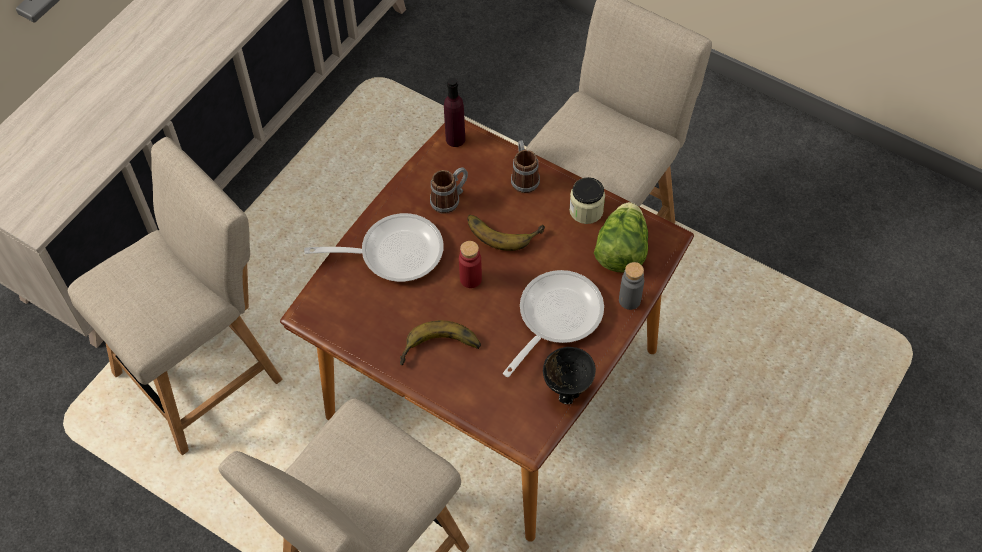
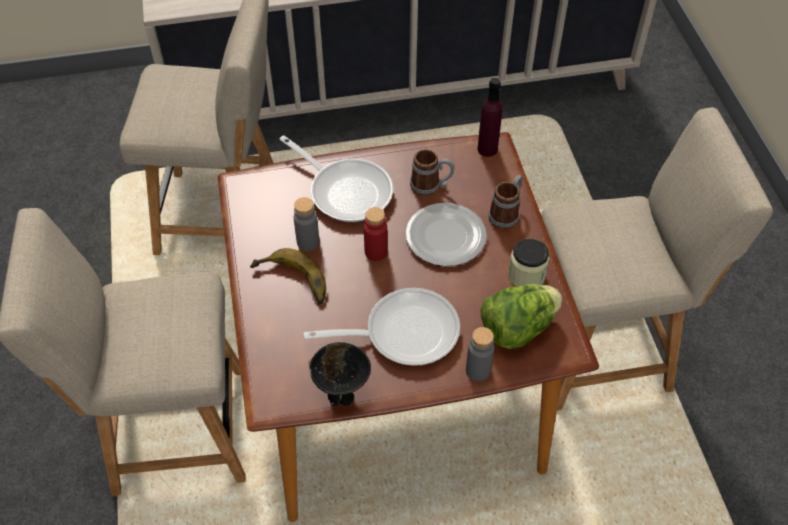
camera: 45 degrees right, 5 degrees down
(415, 313) = (308, 242): none -> grey bottle
(503, 229) = (444, 237): banana -> plate

